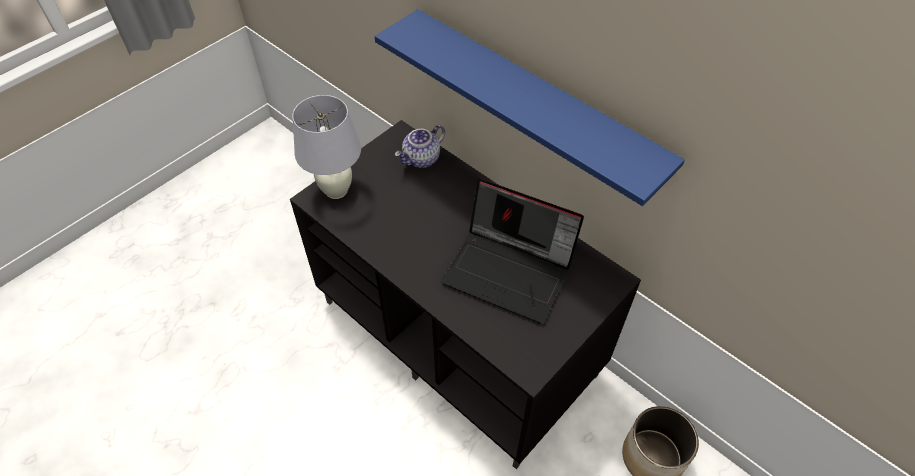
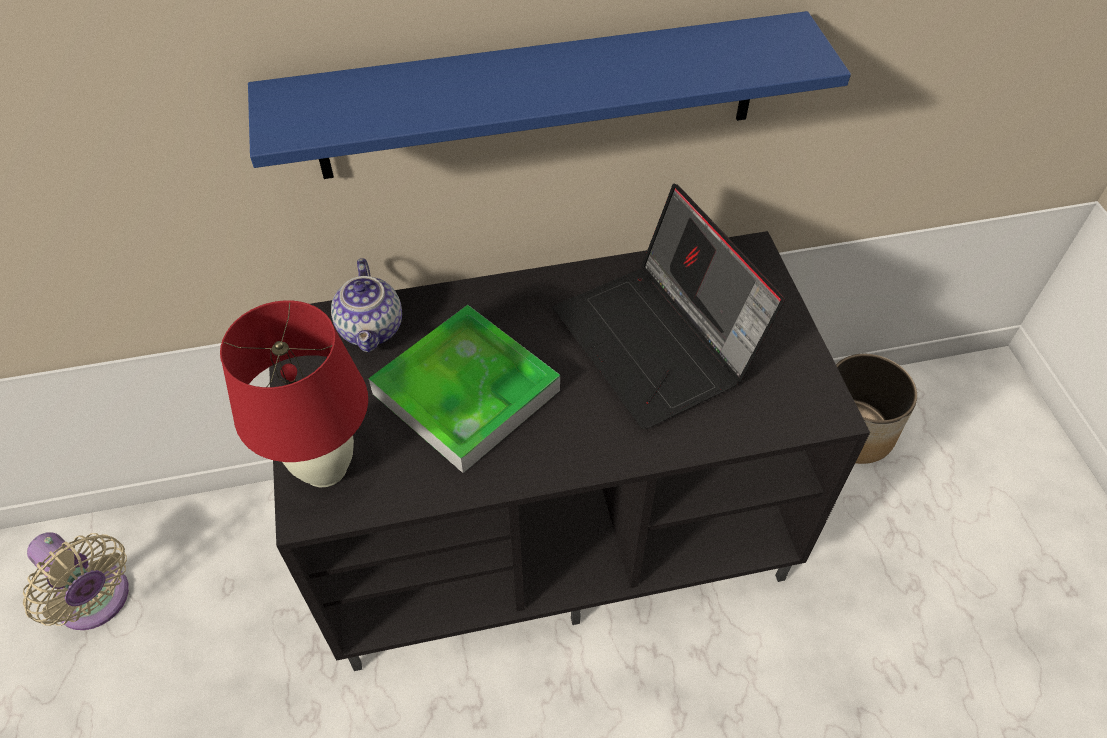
camera: 55 degrees left, 0 degrees up
(294, 192) = (97, 602): none -> beige fan
(336, 190) = (324, 469): white table lamp -> red table lamp
(415, 213) = (466, 392): none -> tray
(510, 271) = (658, 343): laptop -> laptop turned 90 degrees clockwise

